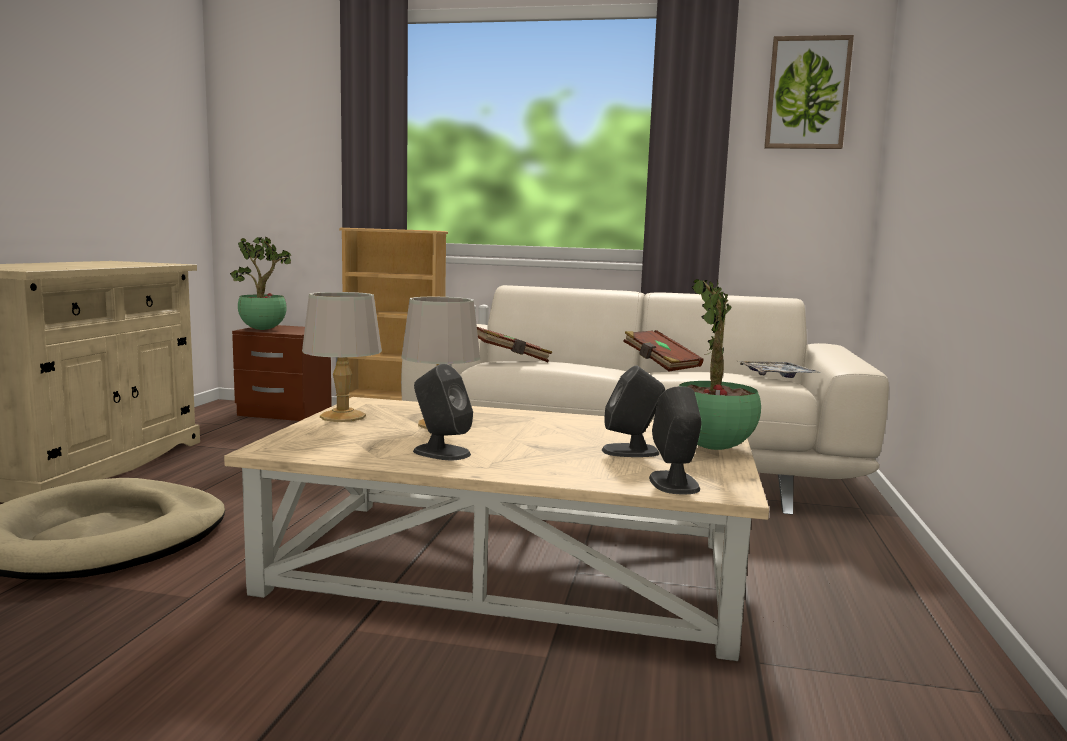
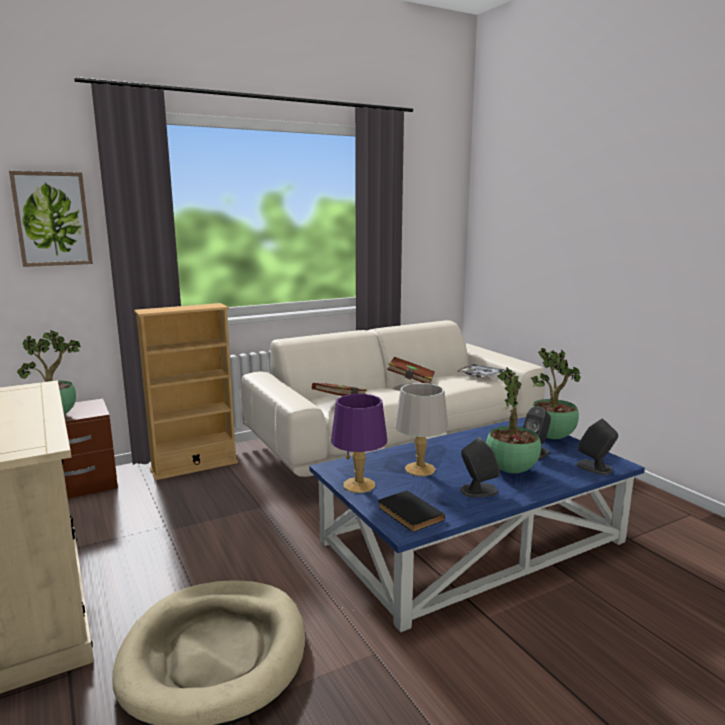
camera: 40 degrees left, 5 degrees up
(311, 442) = (408, 514): none -> black book
(342, 417) = (359, 485): grey table lamp -> purple table lamp
(512, 566) = (472, 540): beige coffee table -> blue coffee table
(539, 453) = (511, 471): none -> potted plant
(807, 93) = (433, 191): picture -> picture (52, 219)

